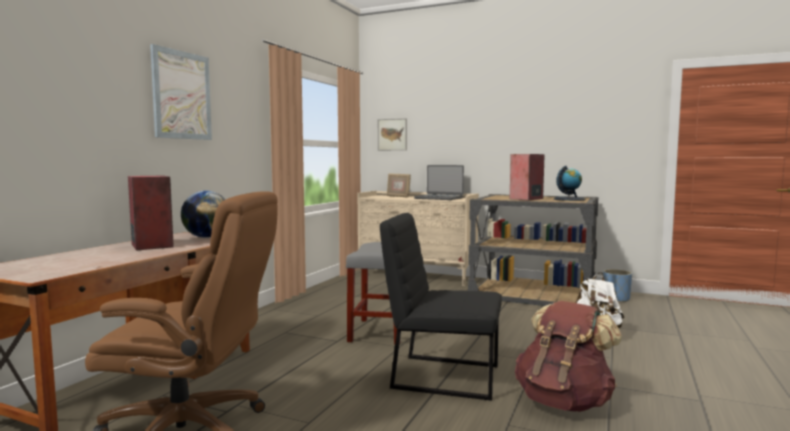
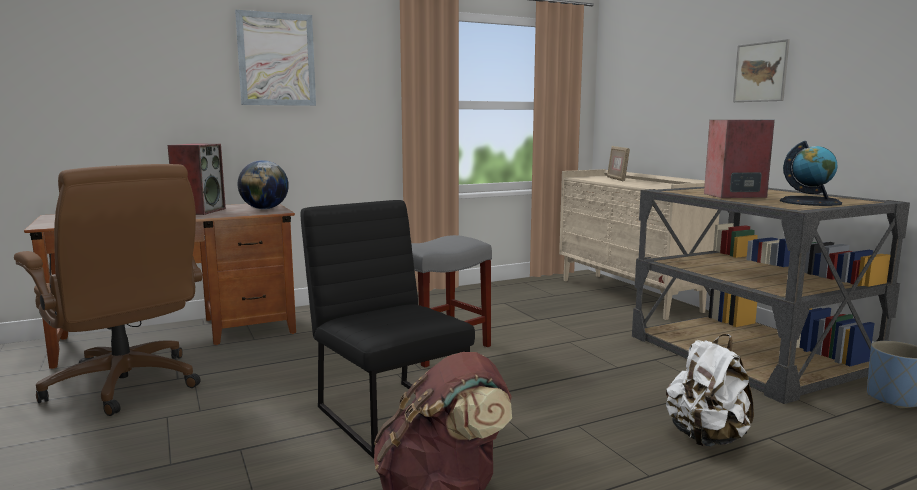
camera: 40 degrees right, 5 degrees up
(392, 134) = (627, 90): picture -> picture (760, 72)
(439, 198) = (657, 185): laptop -> none

